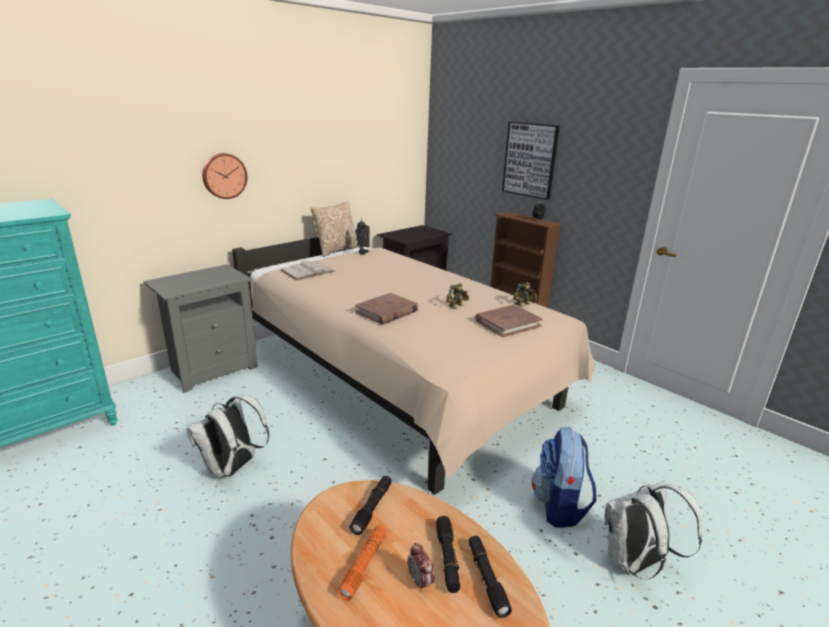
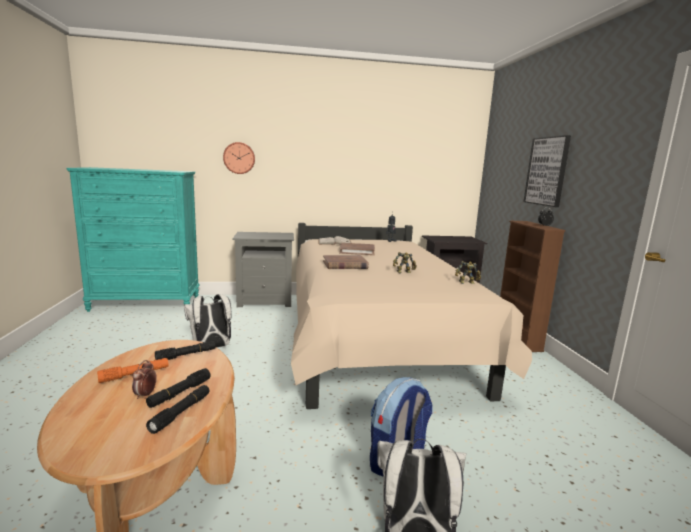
camera: 35 degrees right, 10 degrees down
(224, 176) = (300, 172): wall clock -> wall clock (239, 158)
(336, 250) = (377, 238): pillow -> none
(507, 323) = (427, 287): brown book -> brown book (357, 251)

